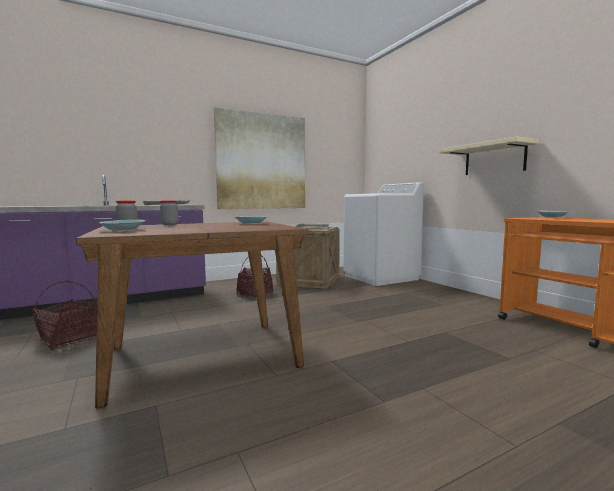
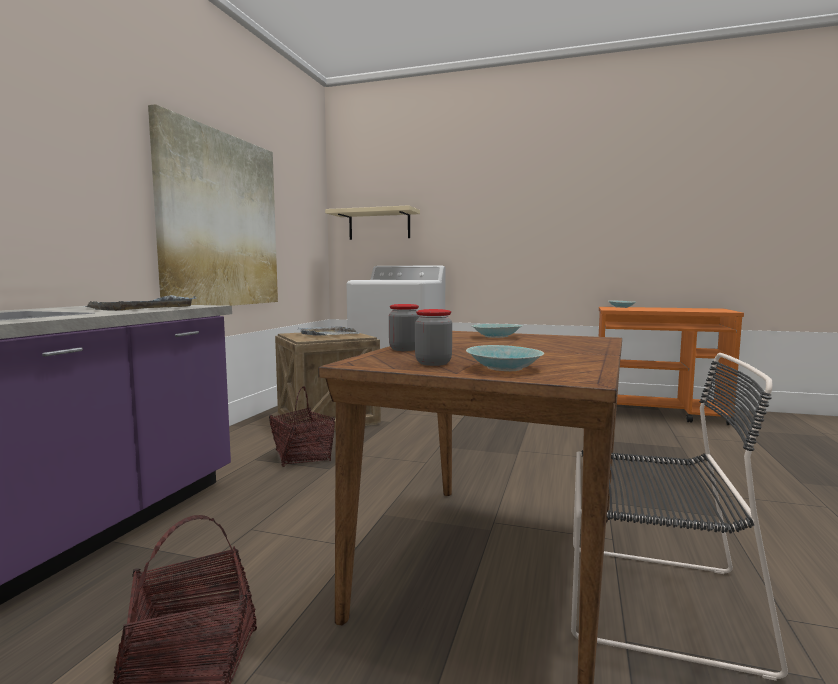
camera: 45 degrees left, 0 degrees up
(208, 402) = (650, 601): none -> black chair
(494, 159) = (541, 244): beige shelf -> beige shelf (379, 225)

